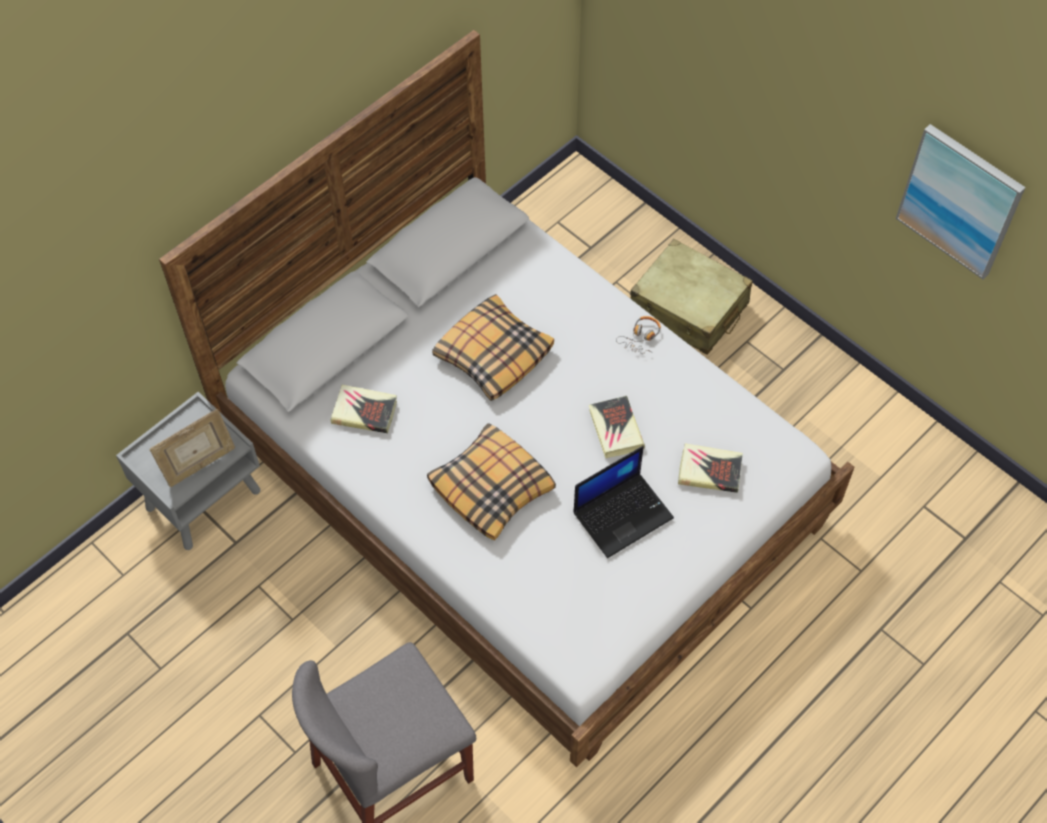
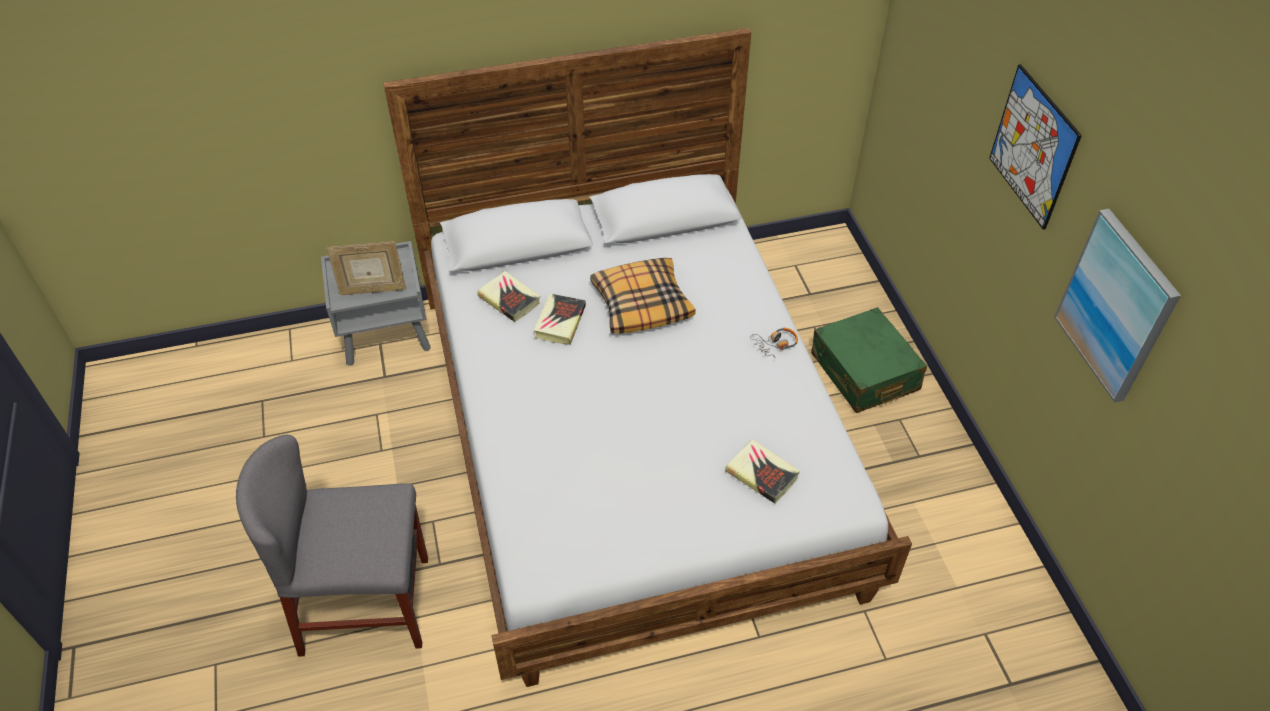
camera: 30 degrees right, 10 degrees down
(492, 487) = (565, 399): pillow -> none
(615, 429) = (702, 403): book -> book (560, 322)
(623, 514) = (658, 471): laptop -> none
(689, 308) = (864, 372): beige suitcase -> green suitcase
(826, 75) = (1033, 147): none -> picture

